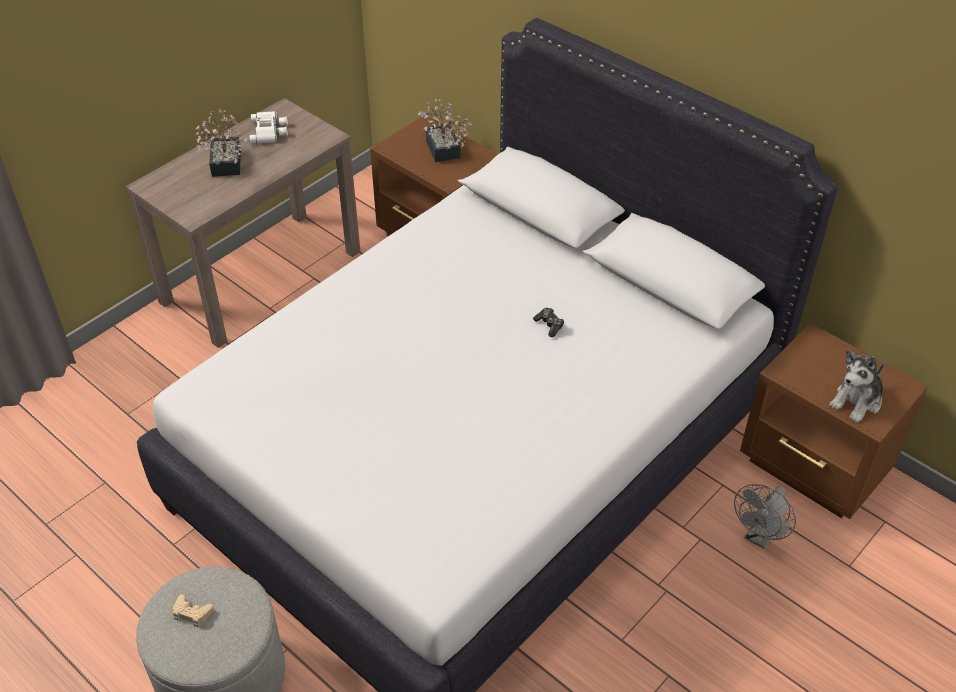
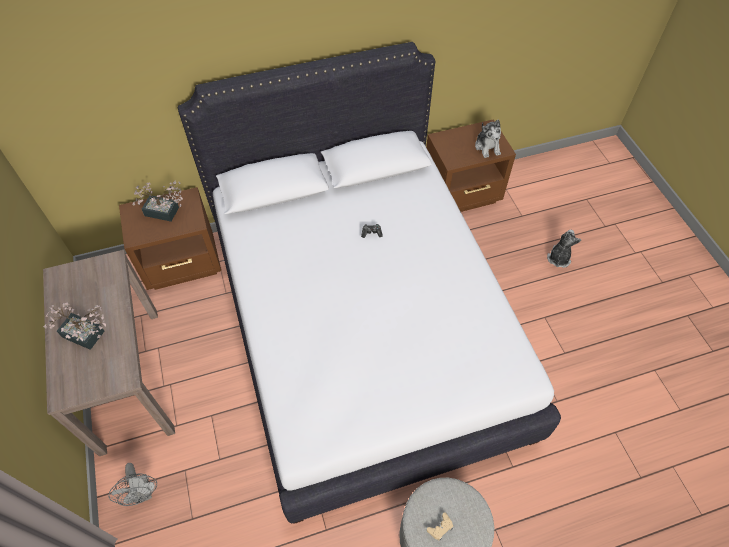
camera: 60 degrees left, 10 degrees up
(269, 131) = (73, 293): white binoculars -> none
(759, 536) = (488, 238): grey fan -> grey fan (143, 493)
(807, 654) = (558, 258): none -> plush toy

